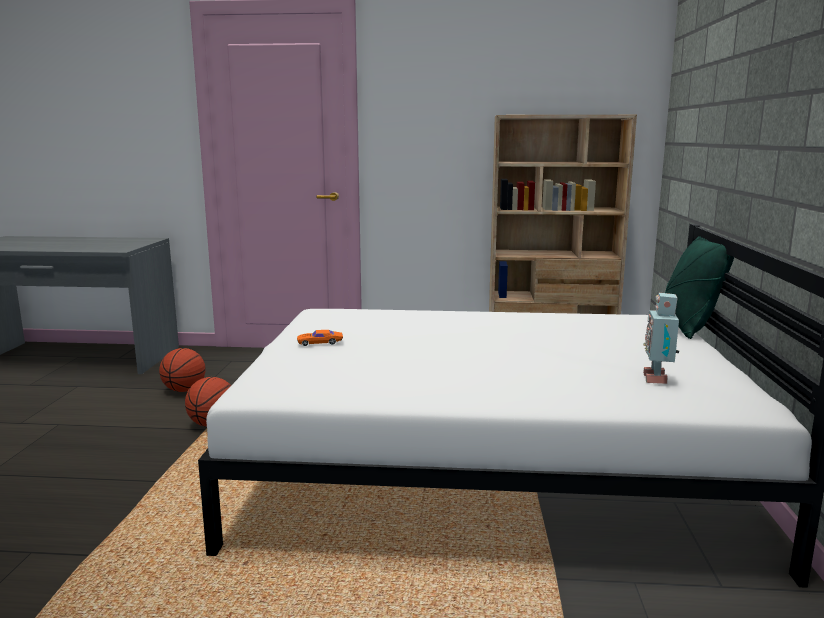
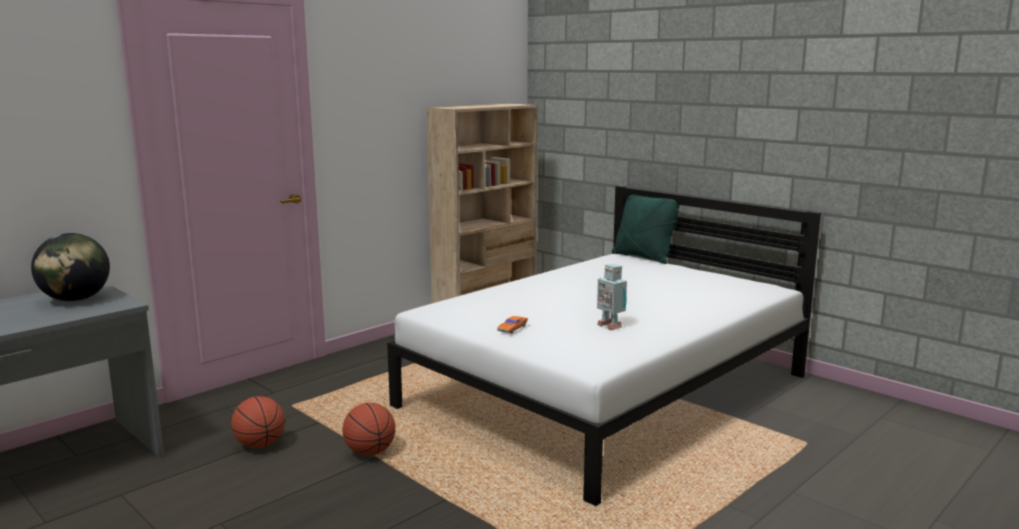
camera: 50 degrees left, 0 degrees up
(118, 243) = (76, 300): none -> globe
(658, 379) = (719, 287): toy robot -> toy robot (610, 326)

